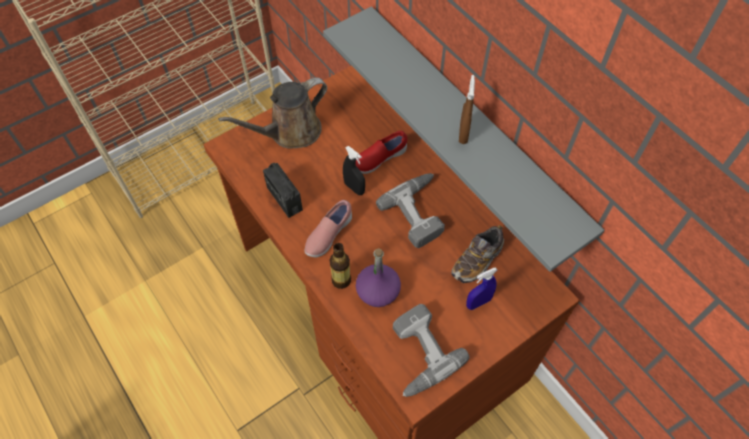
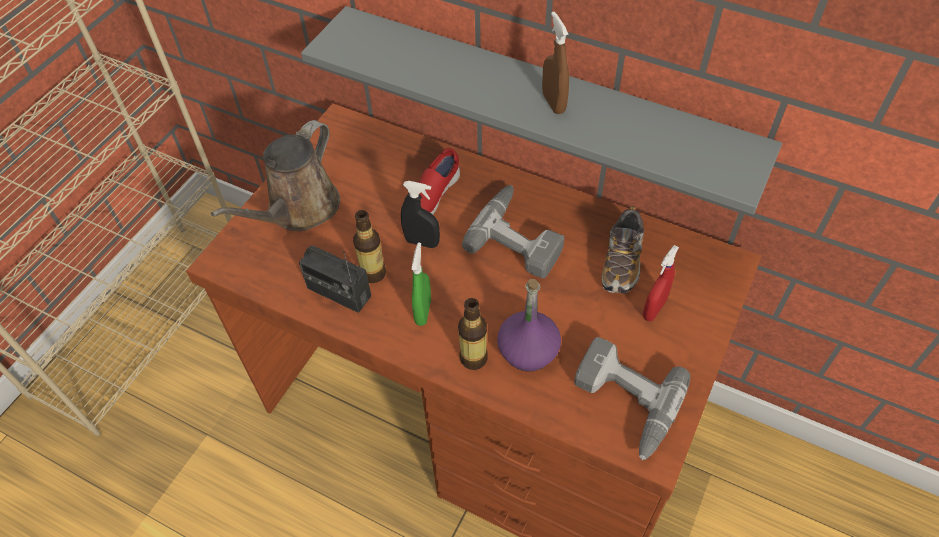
camera: 25 degrees left, 5 degrees down
(312, 195) = (373, 273): none -> bottle
(328, 235) = (423, 311): pink shoe -> green spray bottle
(478, 302) = (654, 309): blue spray bottle -> red spray bottle

